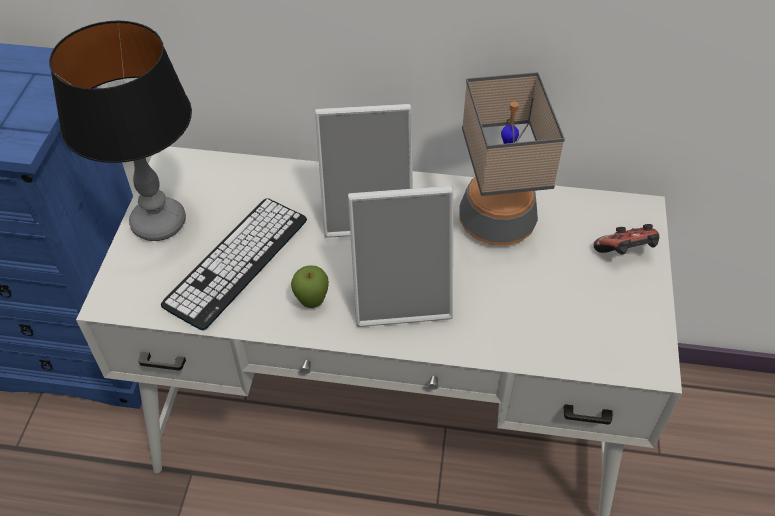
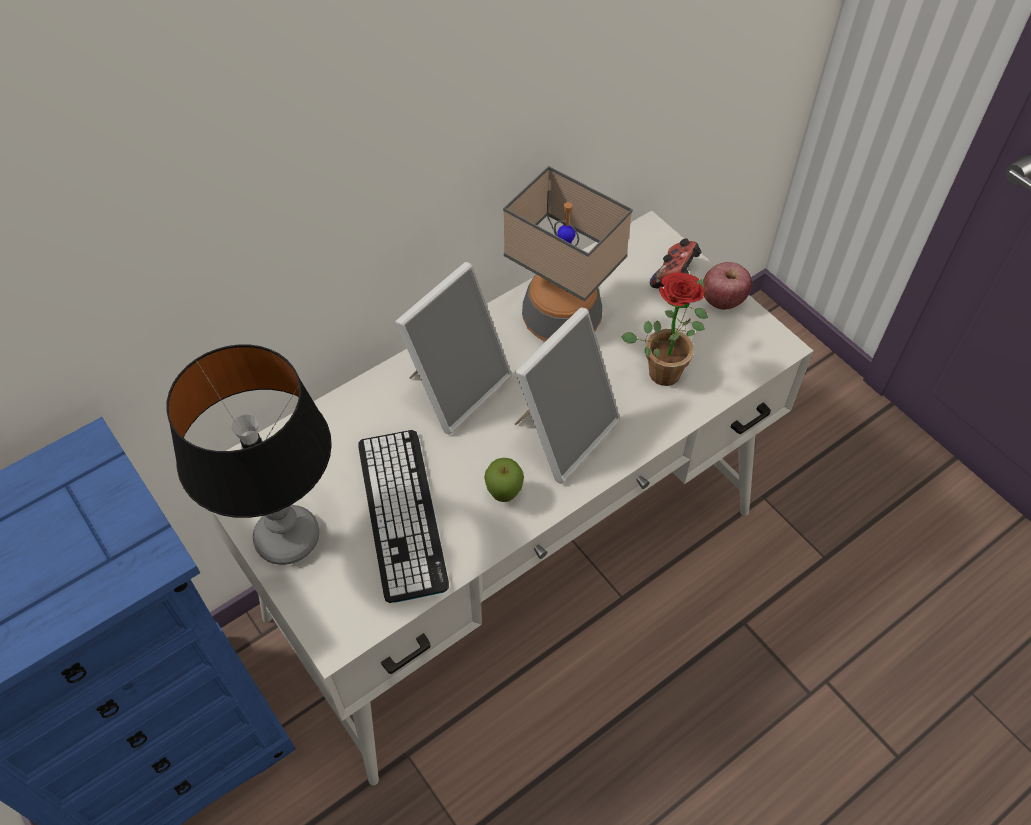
camera: 45 degrees left, 5 degrees up
(535, 310) = (665, 367): none -> potted plant
(645, 298) = (722, 300): none -> apple

